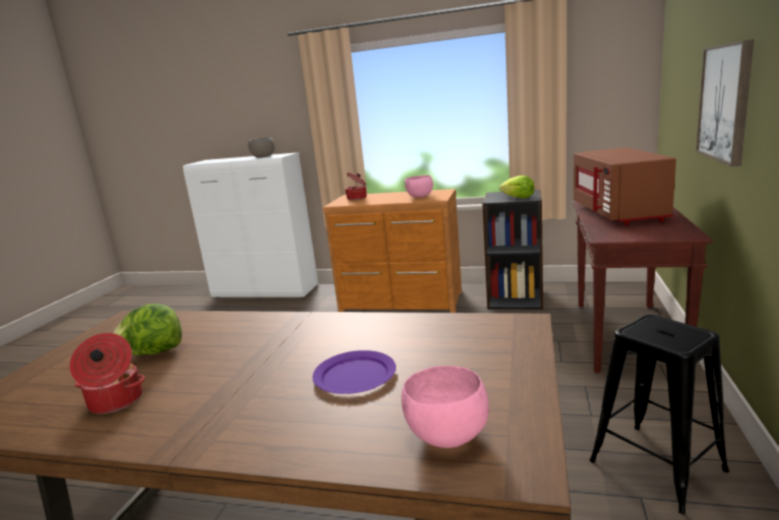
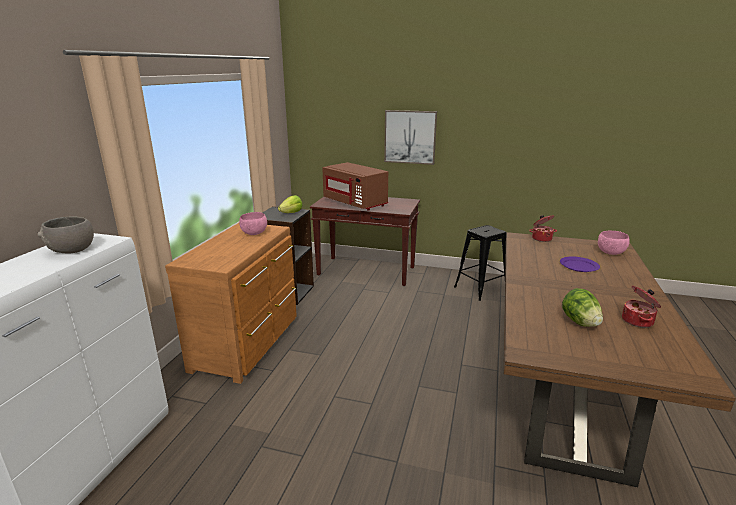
camera: 90 degrees left, 5 degrees up
(357, 198) = (208, 257): cooking pot -> cooking pot (541, 238)
(619, 213) = (355, 203): brown microwave -> brown microwave turned 45 degrees clockwise

